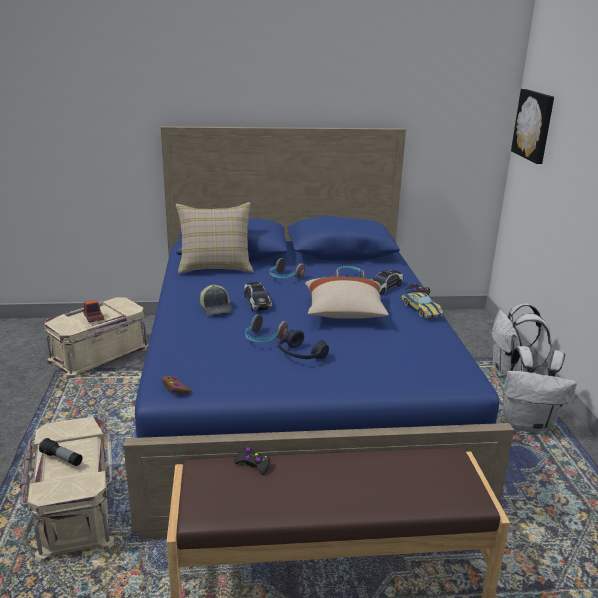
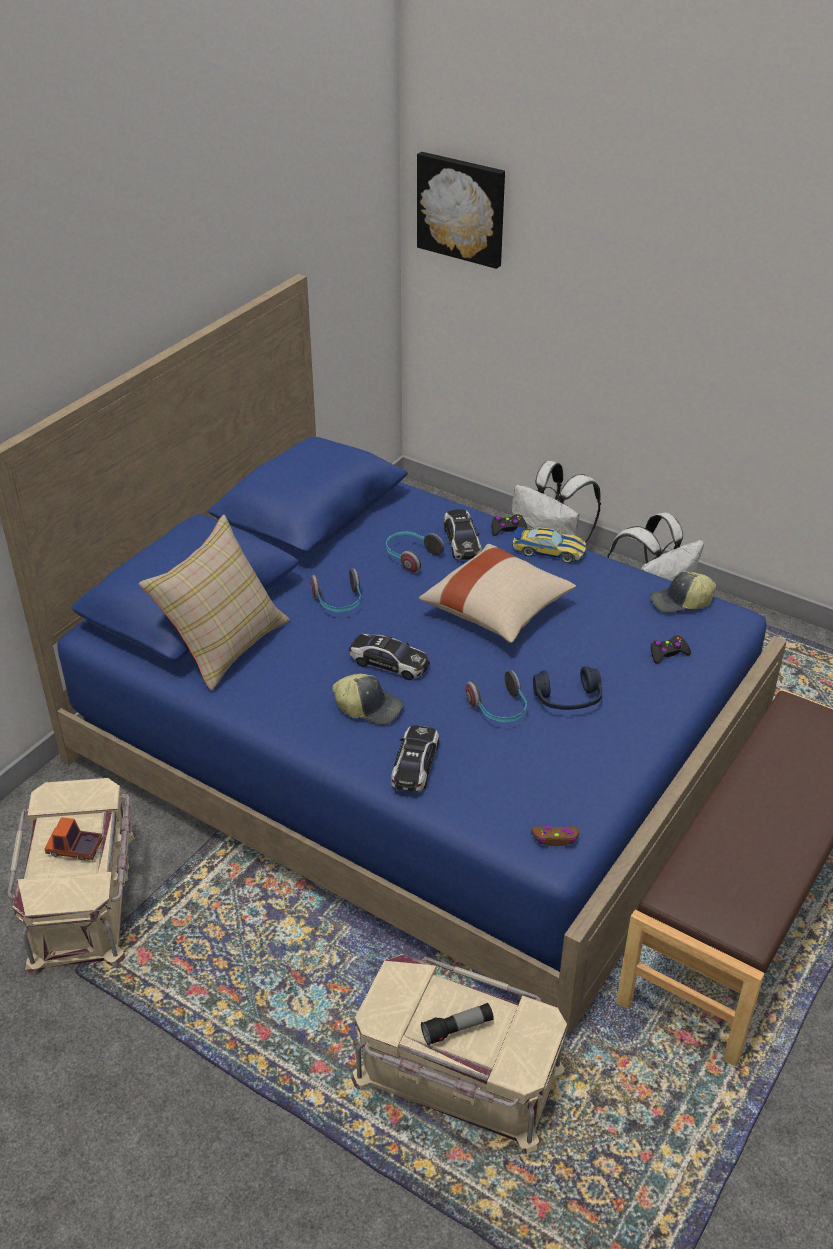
camera: 50 degrees left, 15 degrees up
(187, 332) = (415, 765): none -> toy car
(253, 464) = (696, 851): black game controller -> black game controller (668, 653)
(450, 361) = (680, 602): none -> cap

